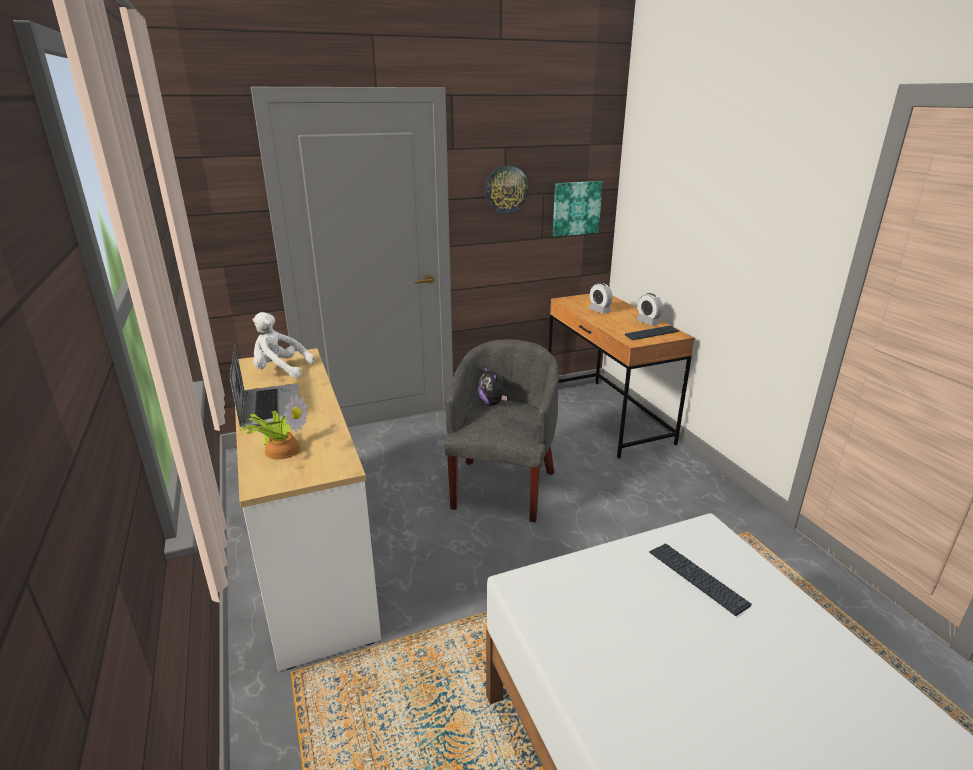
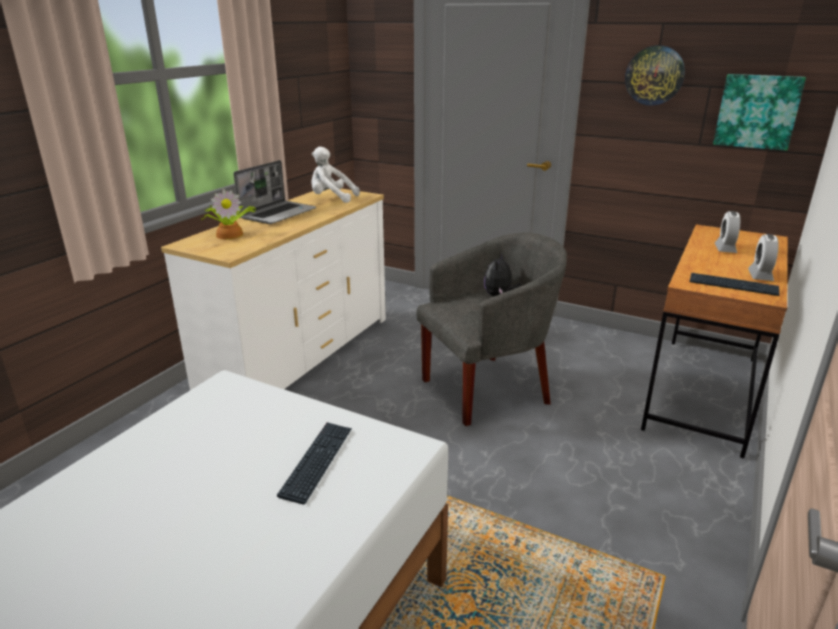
camera: 50 degrees right, 0 degrees up
(280, 370) = (331, 199): white plush toy -> white plush toy turned 45 degrees counterclockwise

